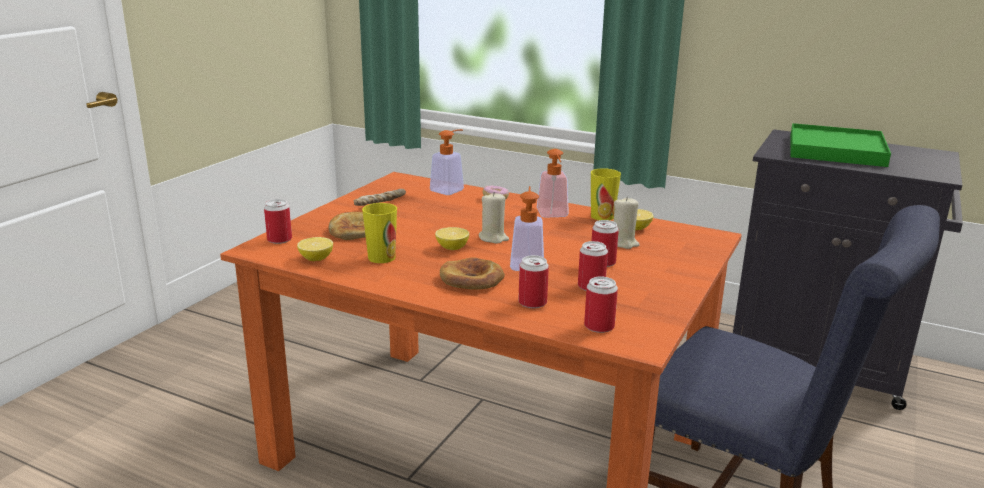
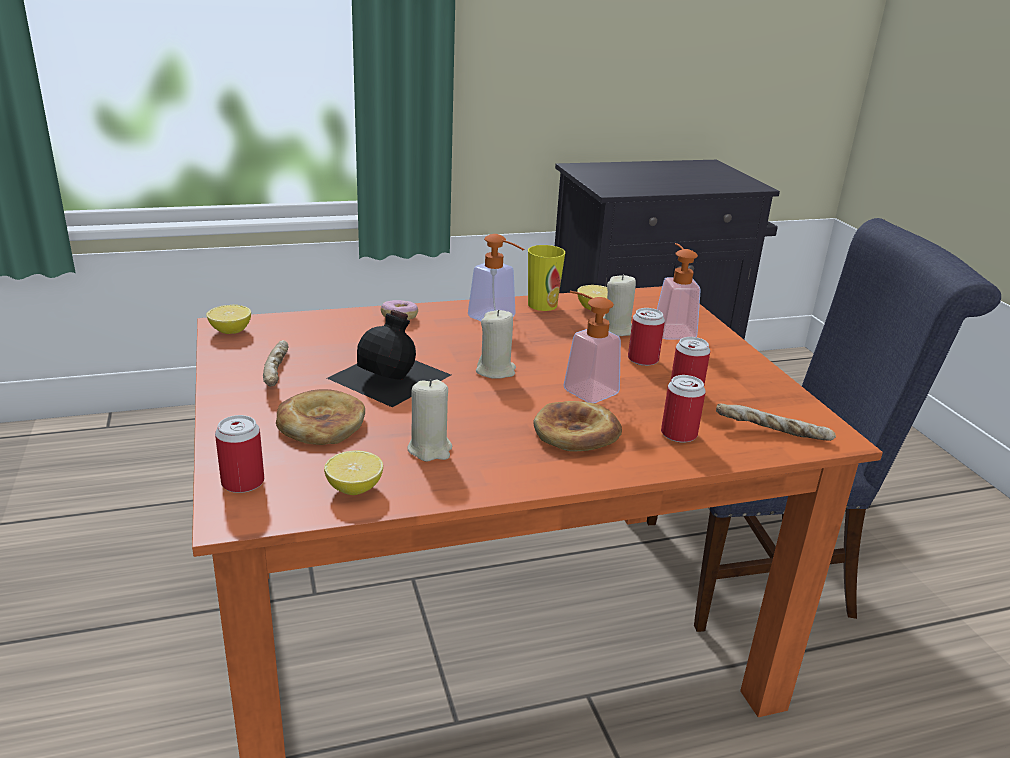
camera: 45 degrees left, 5 degrees up
(381, 257) = (430, 449): cup -> beige candle
(431, 222) = (392, 376): none -> black bottle
(450, 189) = (324, 321): soap dispenser -> soap dispenser (672, 329)
(452, 248) = (480, 401): lemon -> lemon (230, 331)
(599, 326) = (772, 433): can -> bread
(836, 150) = (645, 176): green tray -> none

